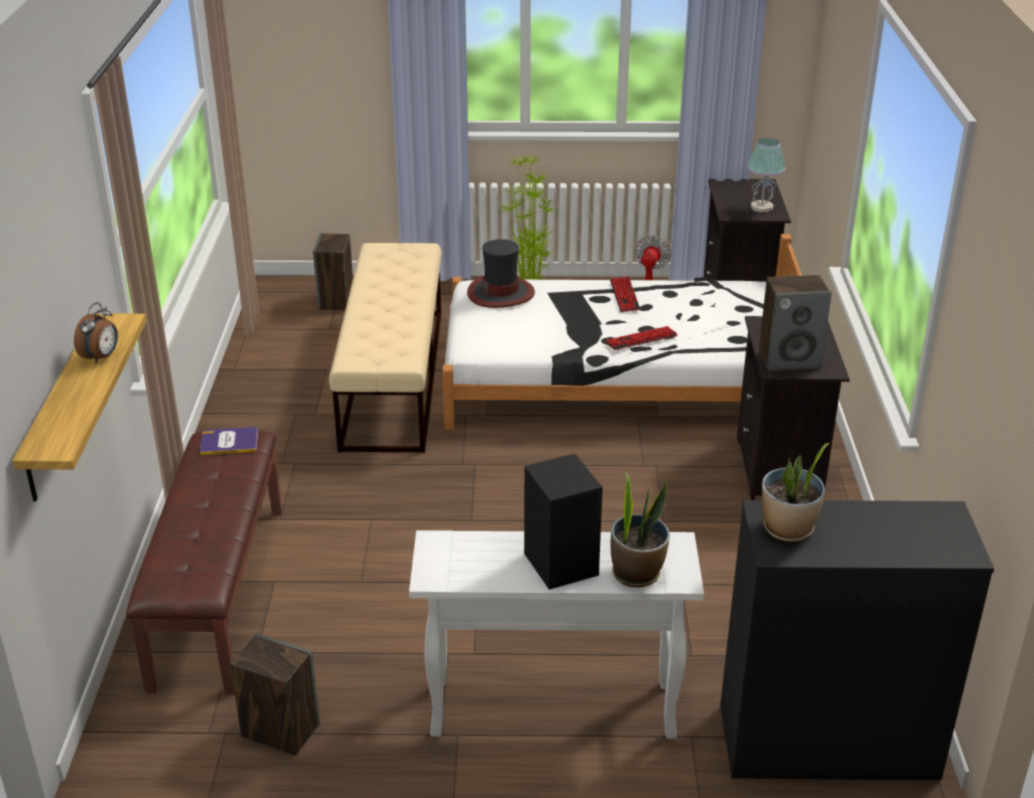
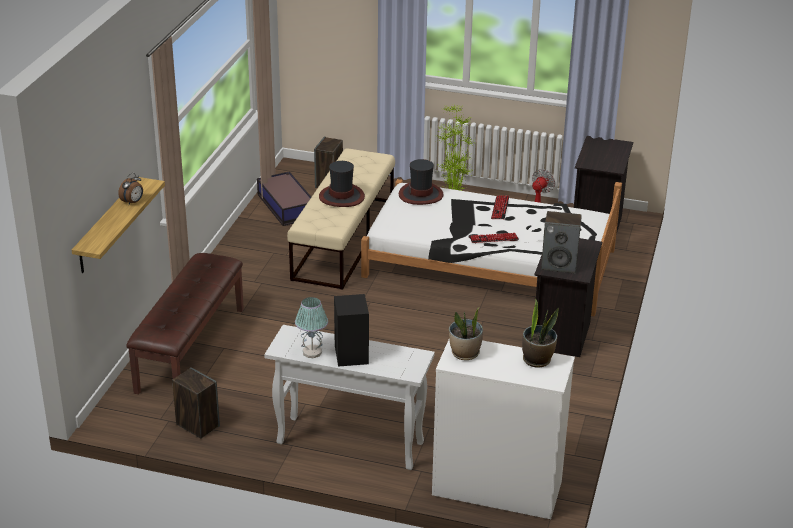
camera: 15 degrees right, 0 degrees up
(229, 442) = (212, 262): book -> none
(286, 341) = (286, 205): none -> storage box
(392, 311) = (342, 197): none -> hat
(637, 573) = (390, 366): potted plant -> potted plant (537, 360)
(761, 207) = (609, 161): table lamp -> table lamp (312, 352)
(827, 742) = (497, 489): black dresser -> white dresser

